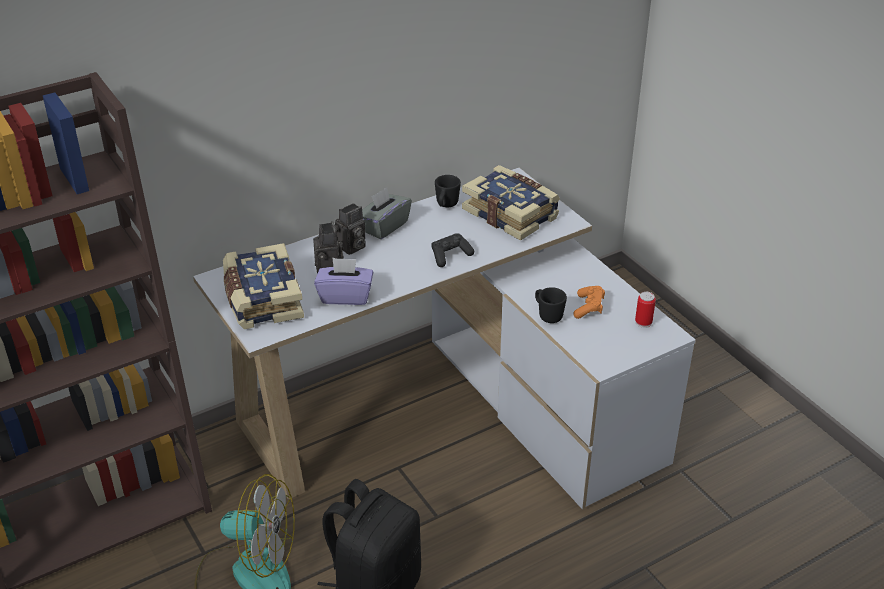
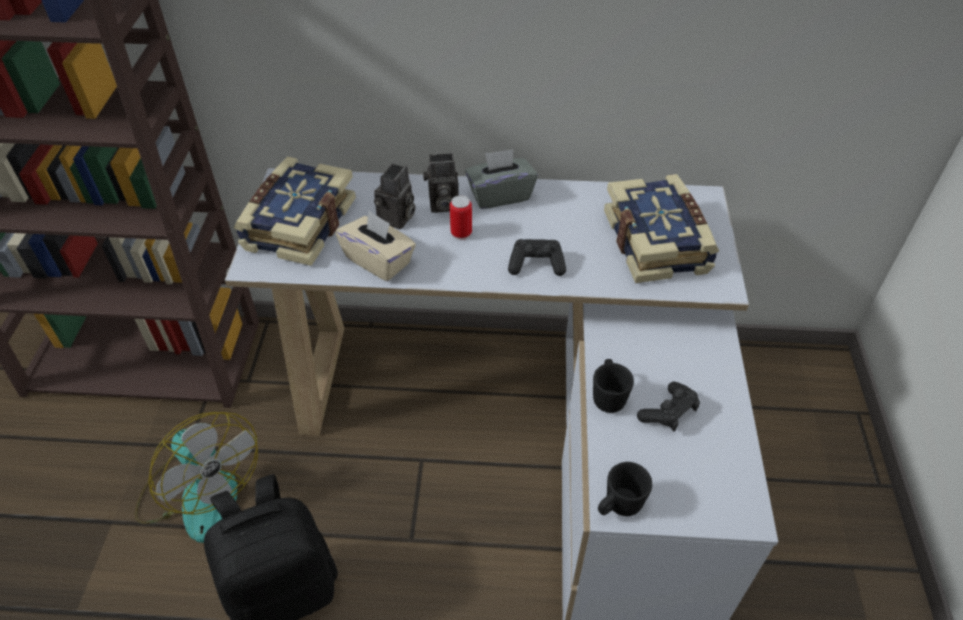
camera: 35 degrees right, 10 degrees up
(345, 296) = (379, 260): purple tissue box -> beige tissue box
(446, 205) = (591, 198): black mug -> black mug (618, 506)
(588, 308) = (668, 413): orange game controller -> black game controller
(643, 322) = (724, 474): can -> can (461, 233)

